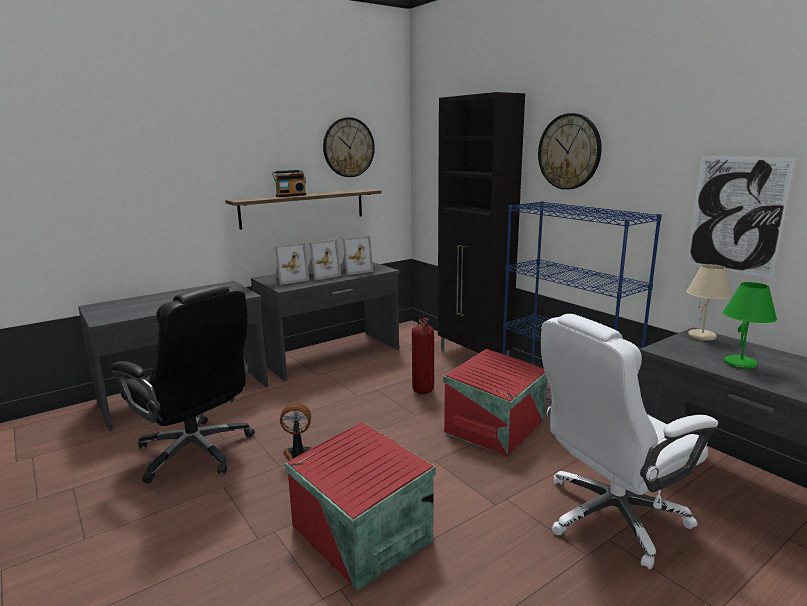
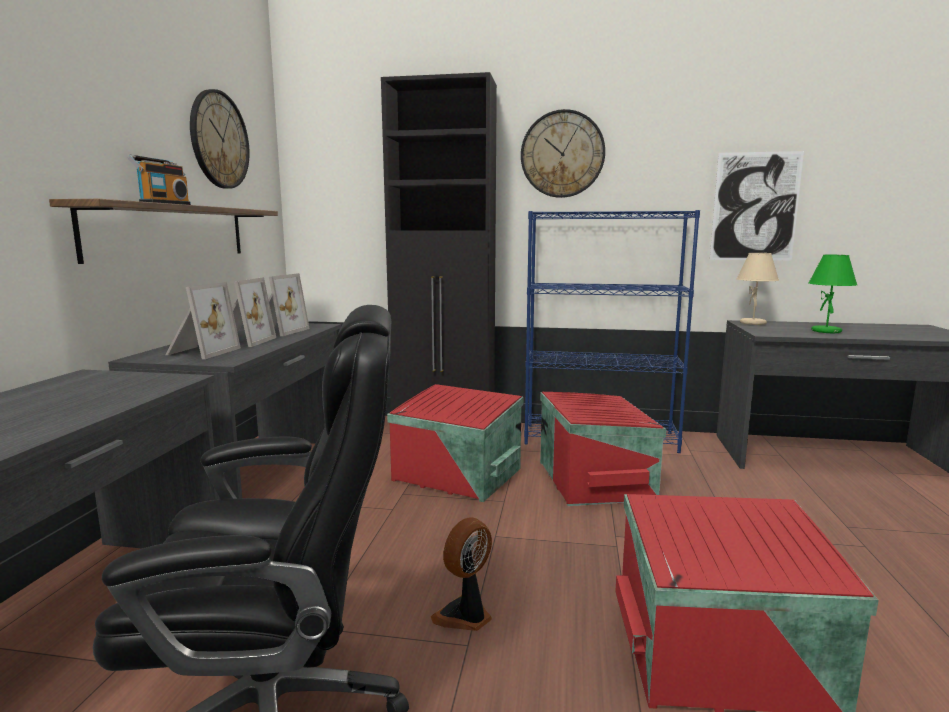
camera: 45 degrees left, 5 degrees down
(421, 390) = (457, 475): fire extinguisher -> red storage box
(610, 516) = (811, 509): white office chair -> none

